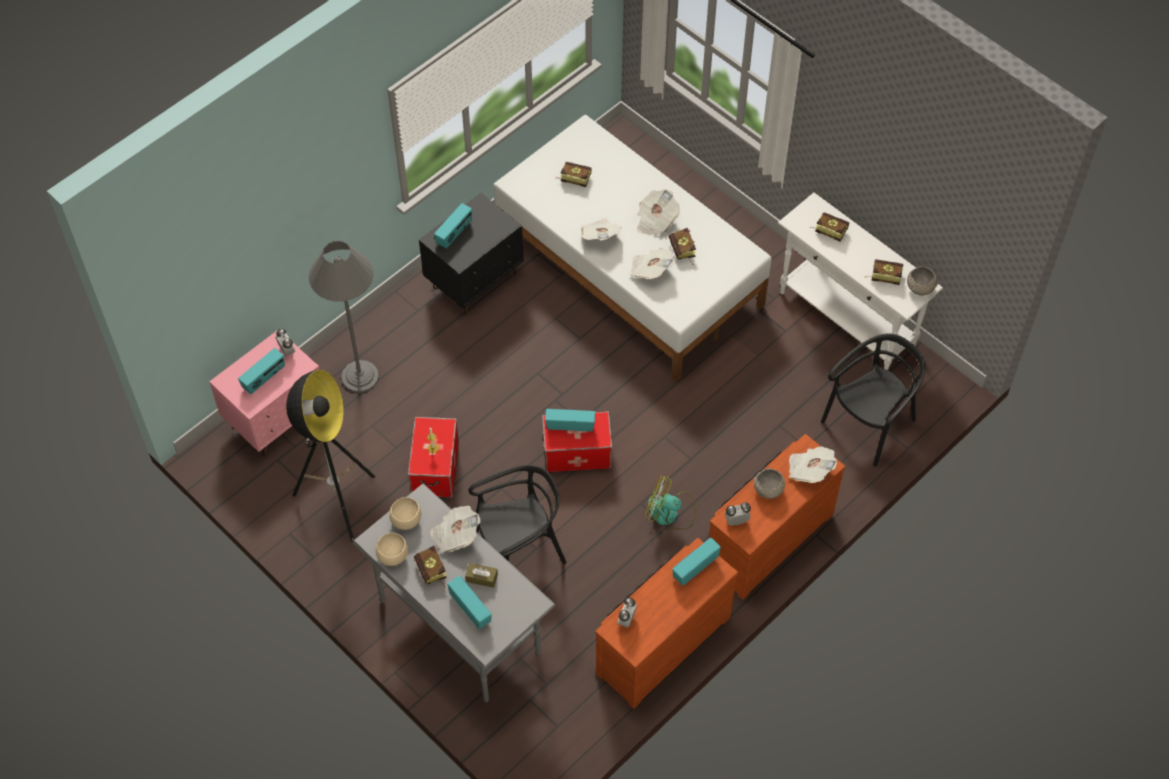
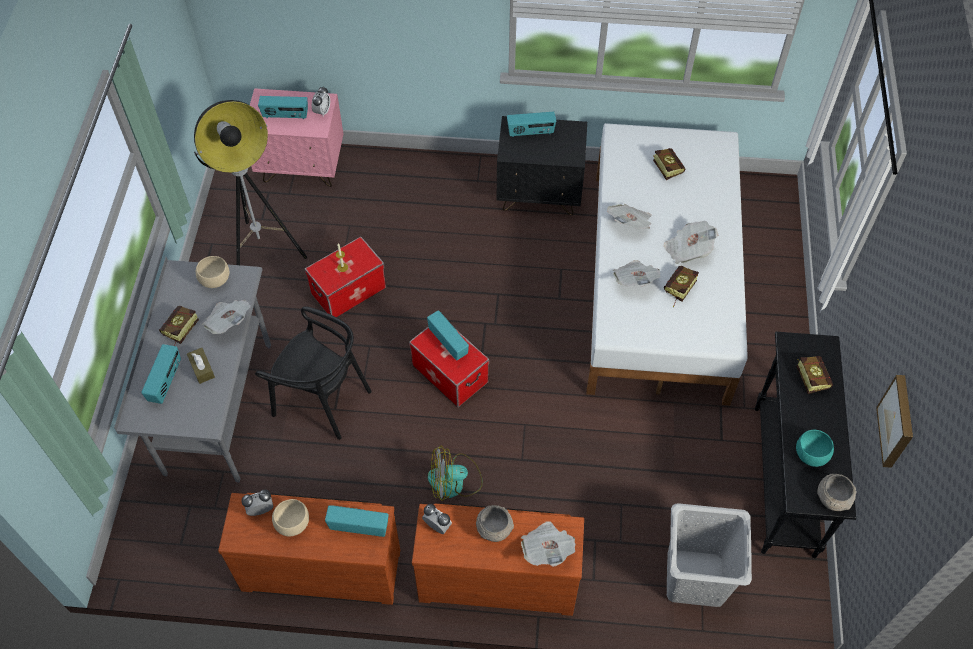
camera: 50 degrees right, 0 degrees up
(360, 376) = (385, 188): grey floor lamp -> none
(392, 556) = (173, 294): beige bowl -> beige bowl (292, 523)
(670, 513) = (454, 482): fan -> fan turned 75 degrees counterclockwise
(846, 320) = (783, 480): white console table -> black console table
(869, 424) = (695, 578): black chair -> grey laundry basket
(882, 276) = (810, 456): book -> turquoise bowl
(934, 202) = (898, 421): none -> picture

